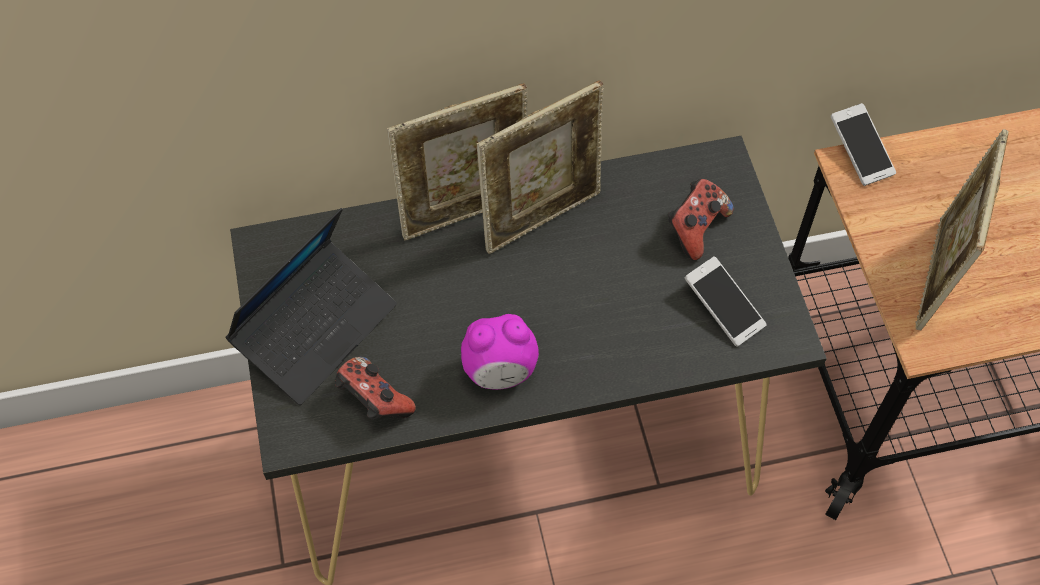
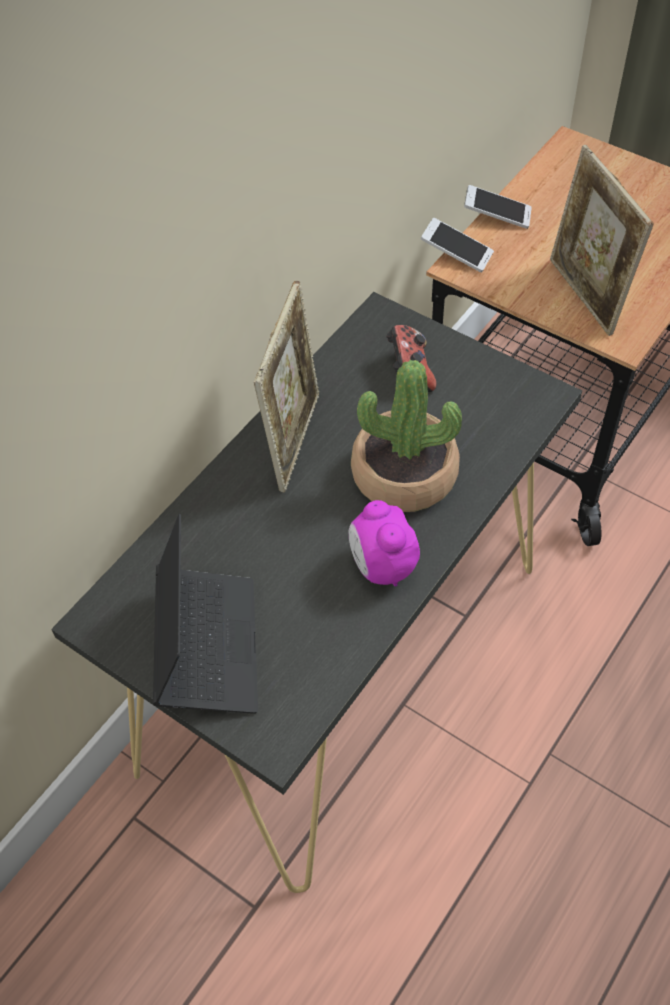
camera: 40 degrees left, 5 degrees down
(374, 401) = (312, 662): game controller -> none
(465, 211) = (233, 477): picture frame -> none
(500, 372) = (382, 566): alarm clock -> alarm clock turned 120 degrees clockwise
(595, 313) = (404, 475): none -> potted plant
(723, 308) = (485, 407): phone -> phone (497, 215)

